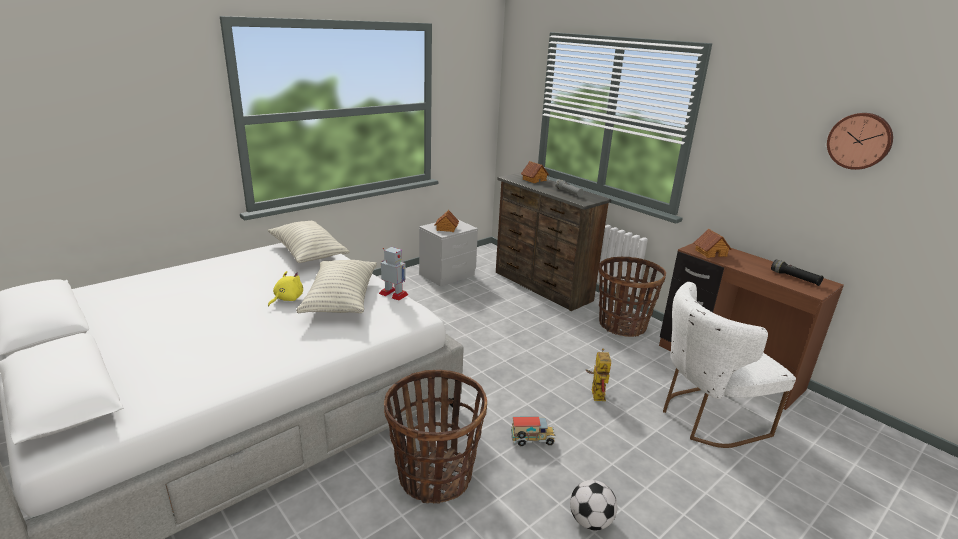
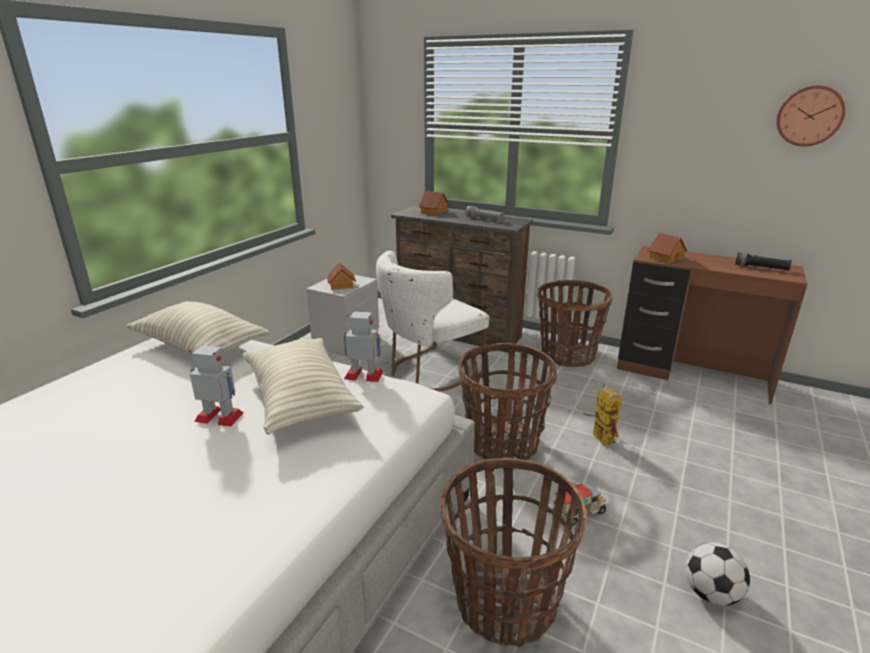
camera: 20 degrees left, 0 degrees up
(287, 299) = (220, 417): yellow plush toy -> toy robot
(512, 377) = (502, 444): none -> basket
(705, 418) = (716, 433): white chair -> white chair (429, 372)

